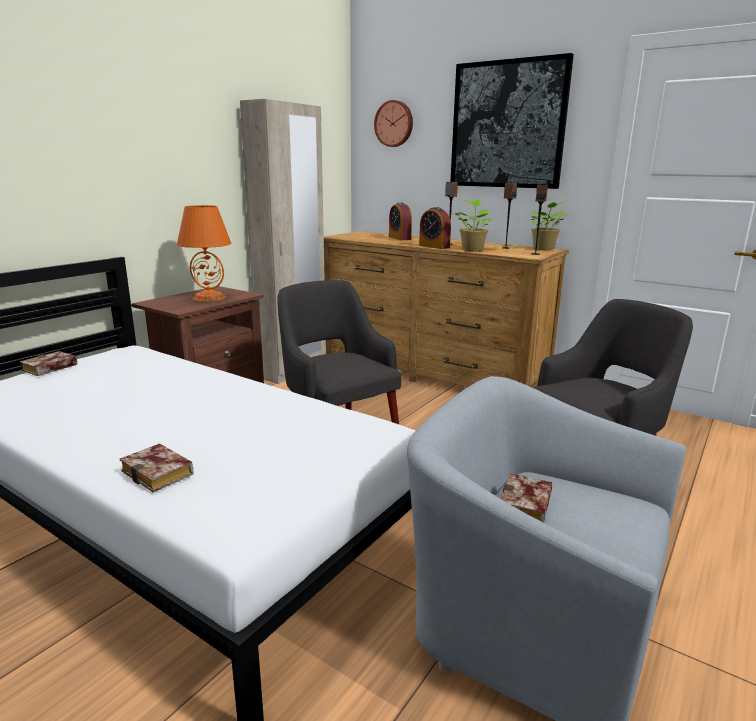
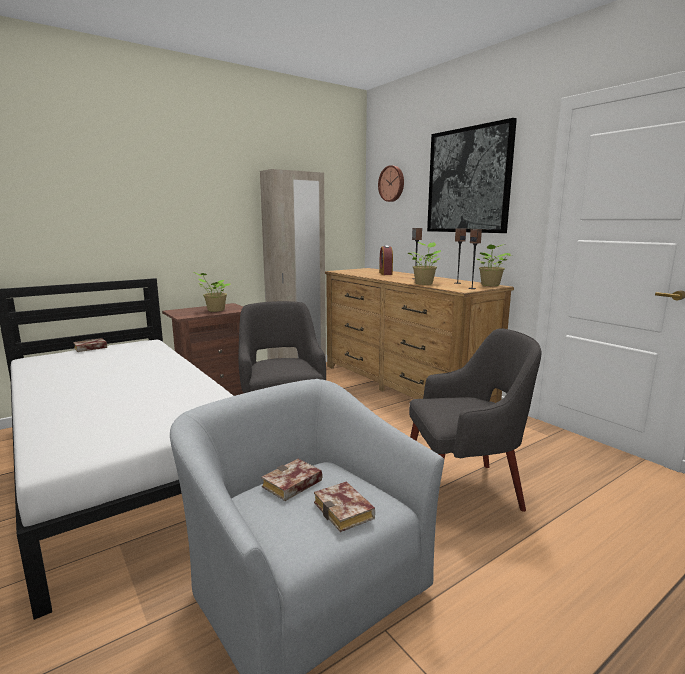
camera: 20 degrees right, 5 degrees down
(161, 473) = (61, 417): book -> book (346, 512)
(209, 298) = (214, 310): orange table lamp -> potted plant
(434, 246) = (398, 280): alarm clock -> none

